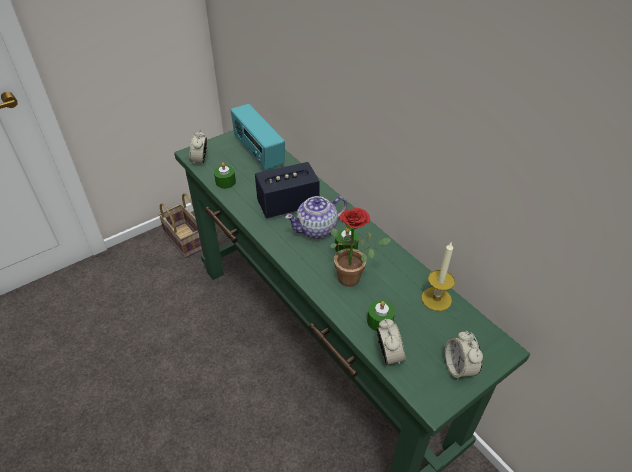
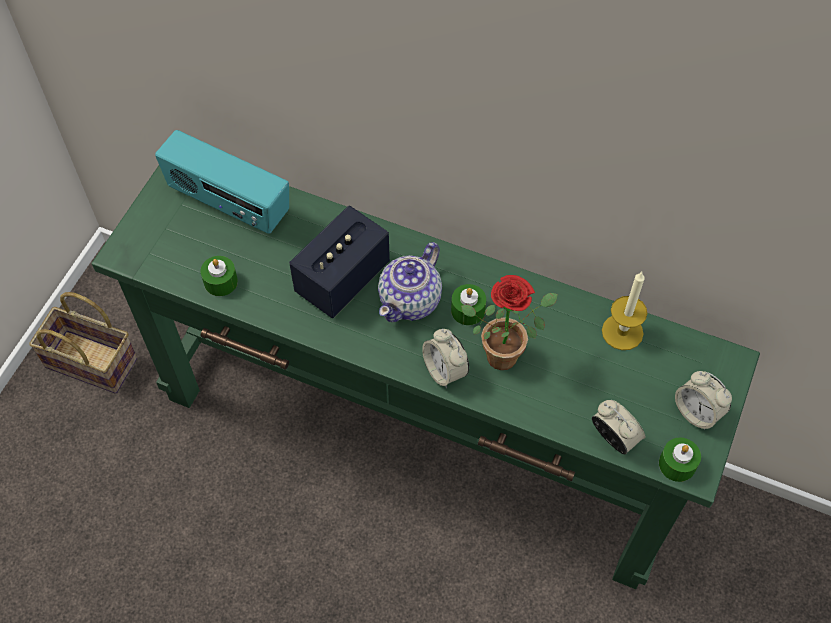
camera: 30 degrees left, 15 degrees up
(200, 160) = (148, 260): alarm clock -> alarm clock (445, 370)
(380, 321) = (576, 398): green candle -> green candle (677, 464)

